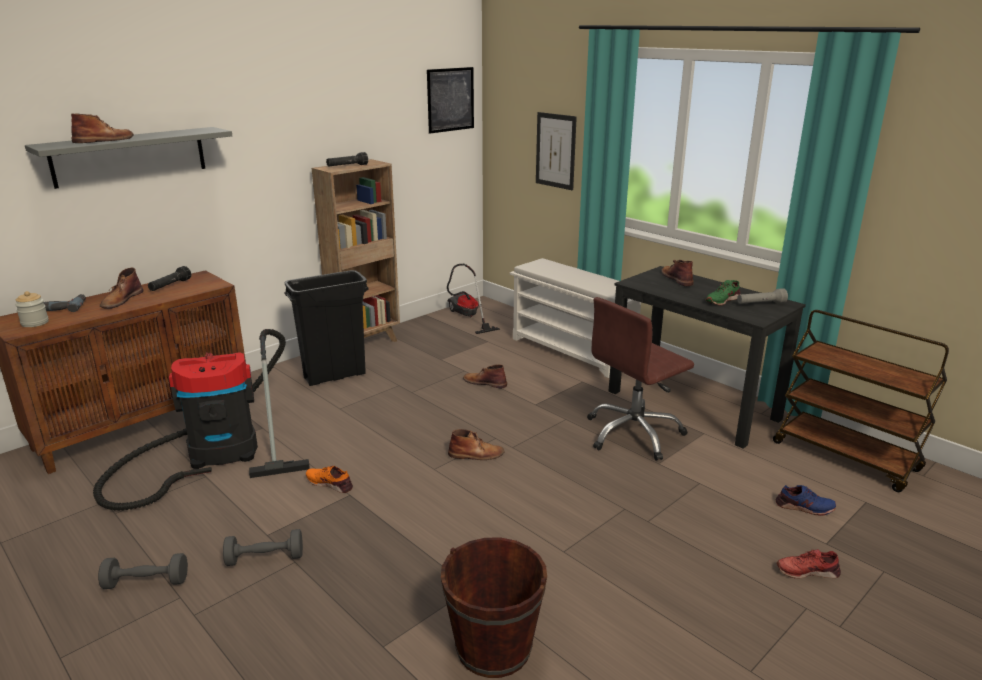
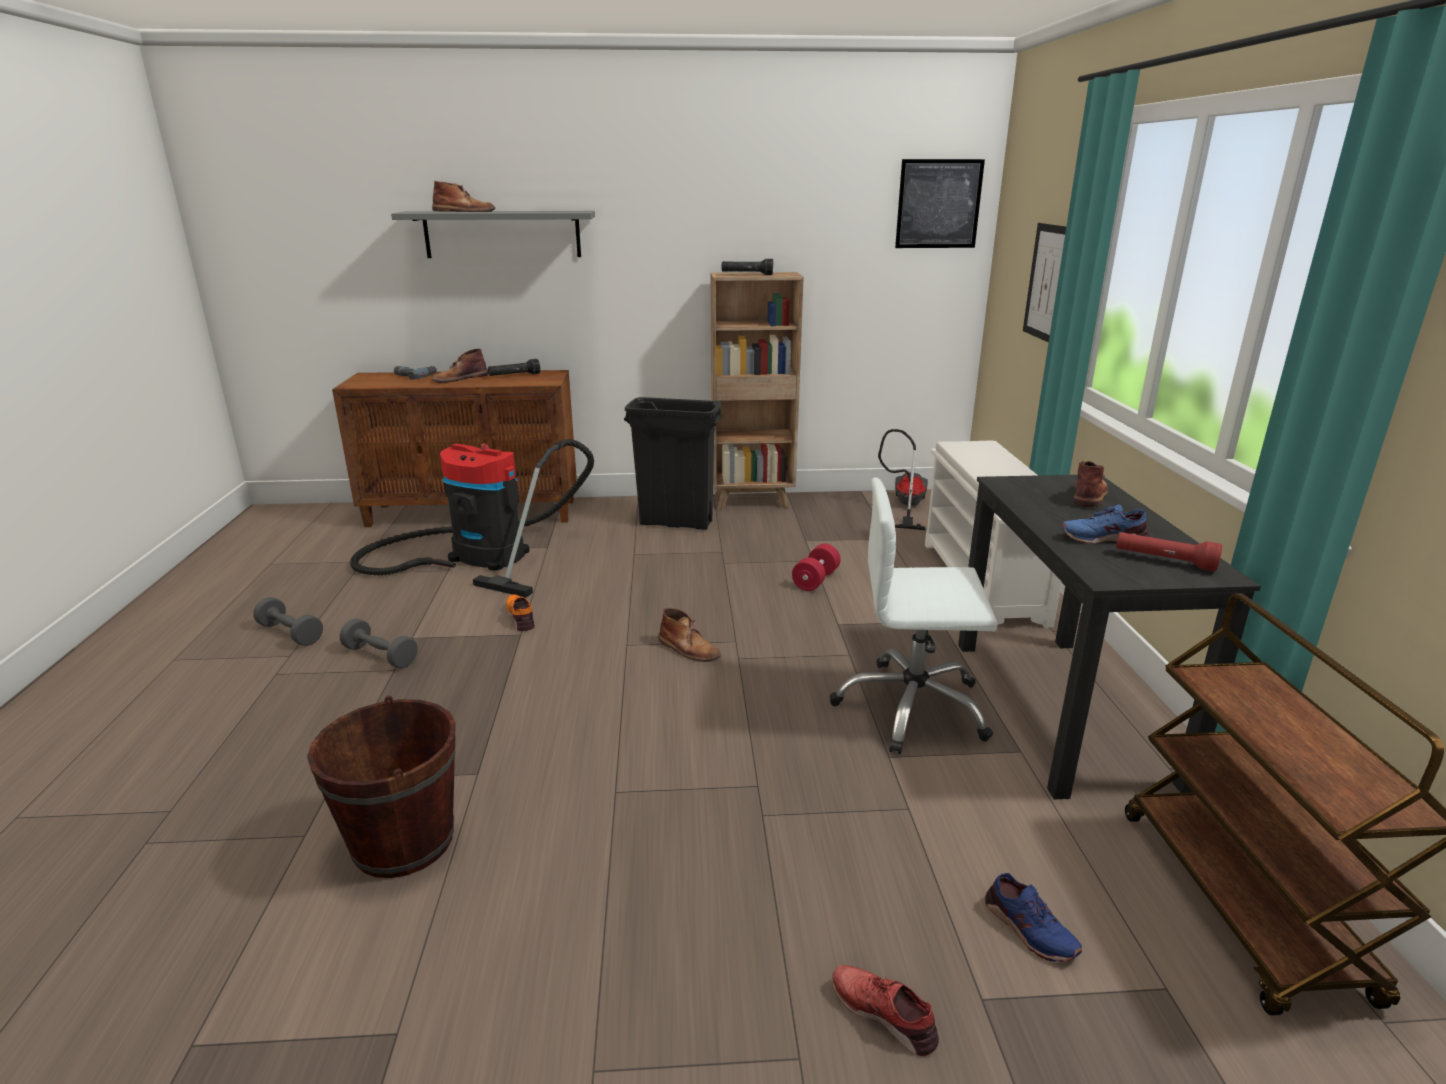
camera: 40 degrees right, 0 degrees up
(35, 323) = (374, 381): jar -> none
(484, 382) = (815, 580): brown boot -> red dumbbell
(634, 434) = (911, 708): brown office chair -> white office chair
(722, 300) = (1103, 538): green shoe -> blue shoe
(760, 304) = (1164, 561): grey flashlight -> red flashlight

